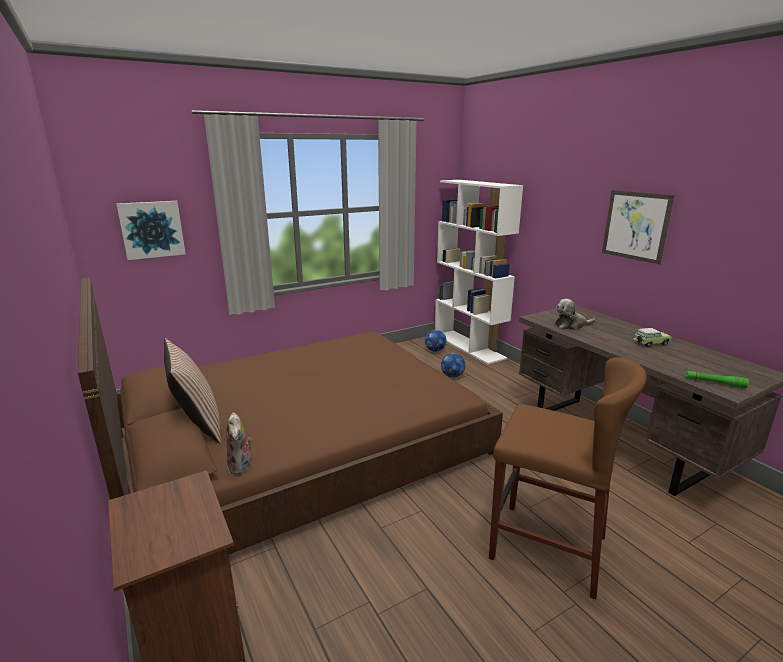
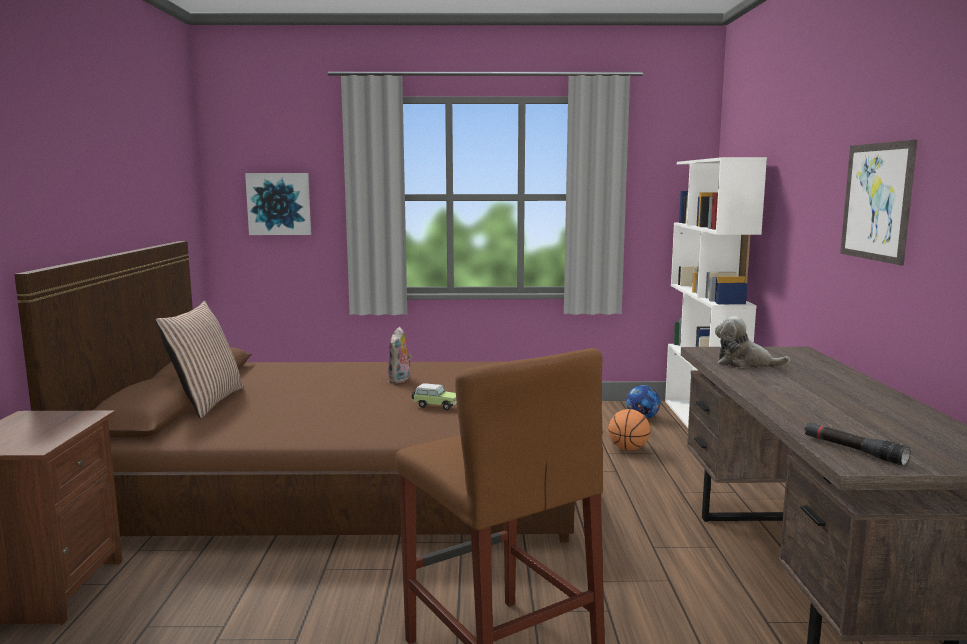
camera: 30 degrees right, 10 degrees down
(241, 466) = (189, 438): plush toy -> plush toy (400, 380)
(452, 376) = (628, 449): football -> basketball
(650, 344) = (841, 398): toy car -> toy car (435, 406)
(714, 383) = (853, 450): green flashlight -> black flashlight

